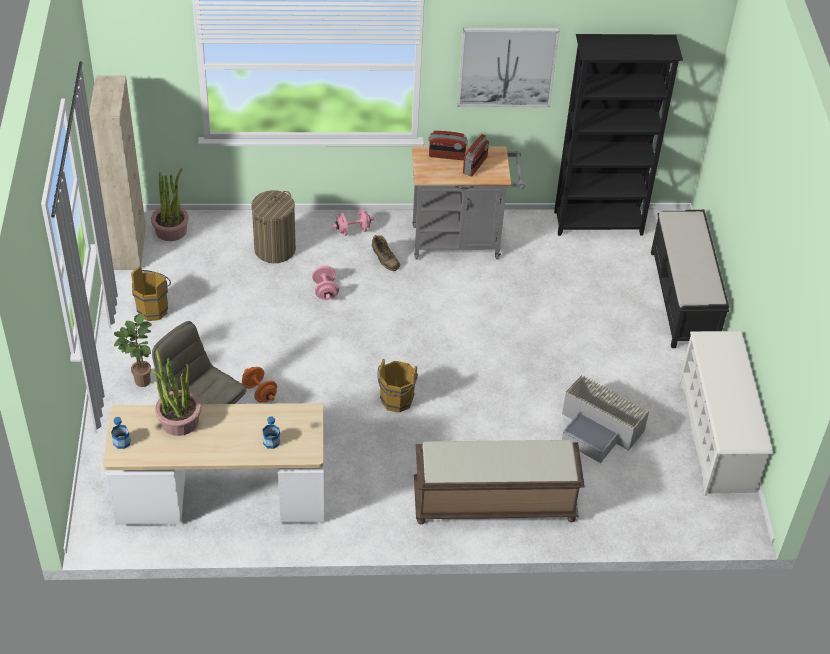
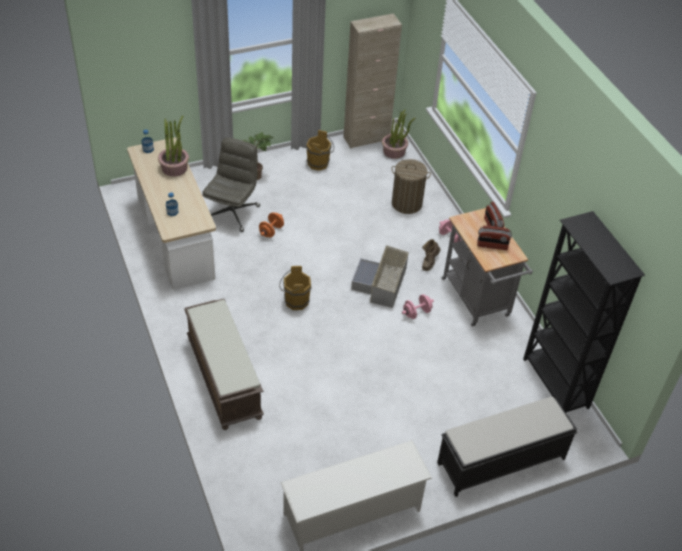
camera: 70 degrees right, 0 degrees up
(325, 291) = (381, 239): pink dumbbell -> pink dumbbell (416, 313)
(507, 66) = (557, 201): picture -> none
(599, 429) = (323, 428): grey storage box -> grey storage box (381, 284)

